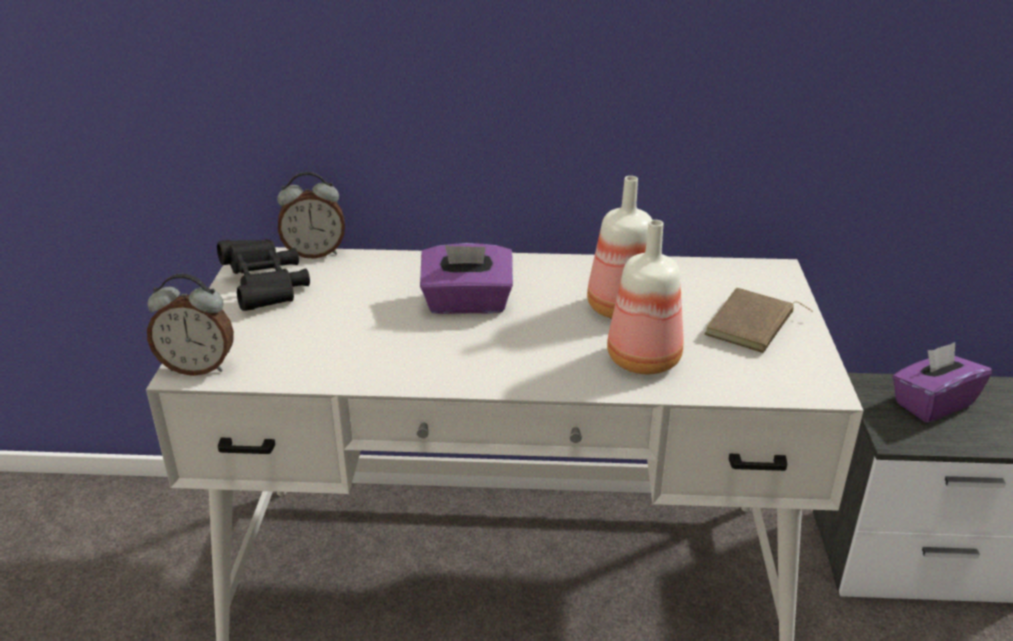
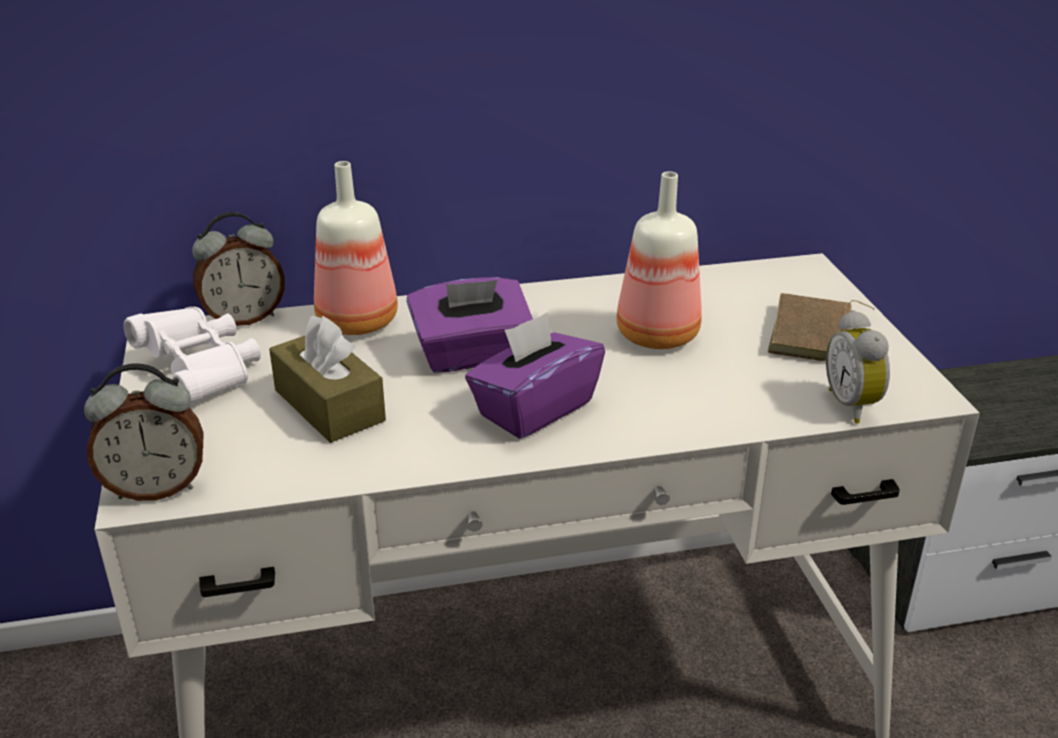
camera: 15 degrees left, 0 degrees up
(266, 288) = (201, 372): black binoculars -> white binoculars
(344, 326) = (329, 405): none -> brown tissue box
(642, 358) = (712, 391): bottle -> bottle (356, 321)
(755, 388) = (854, 405): none -> alarm clock
(932, 403) = (980, 397): purple tissue box -> purple tissue box (534, 409)

